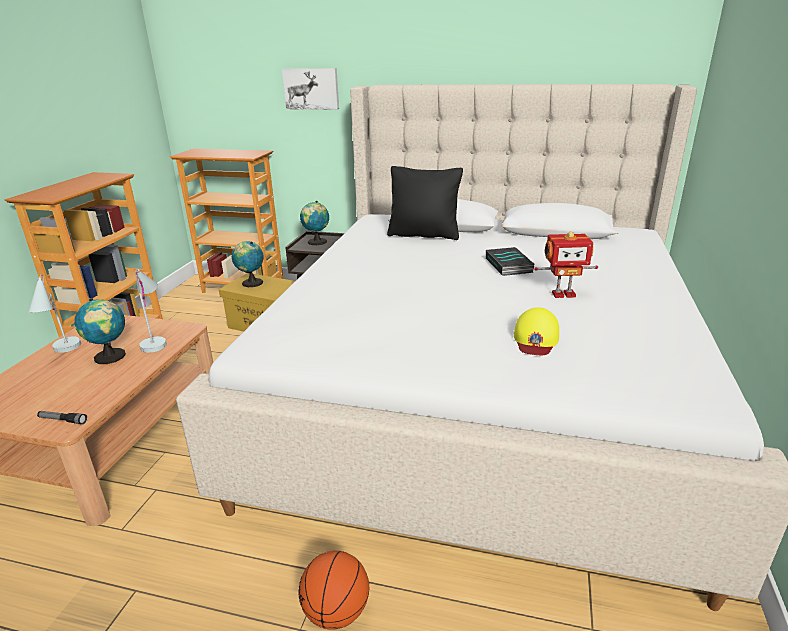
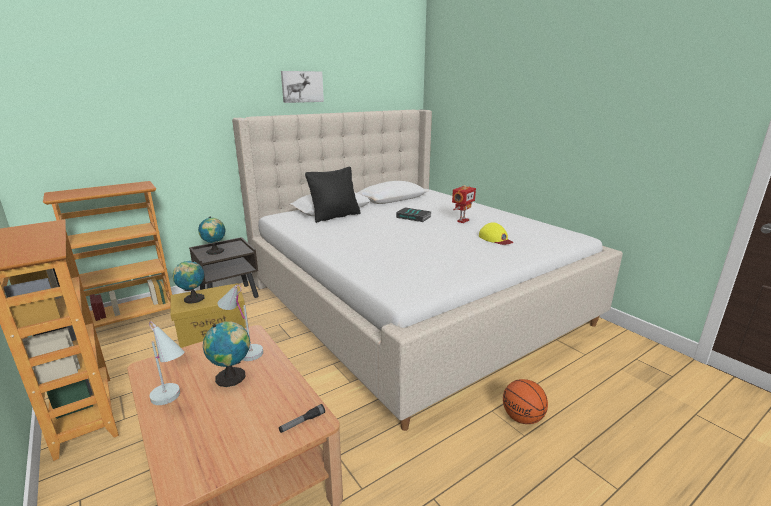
camera: 50 degrees left, 5 degrees down
(311, 88) = (183, 122): picture -> picture (302, 86)

